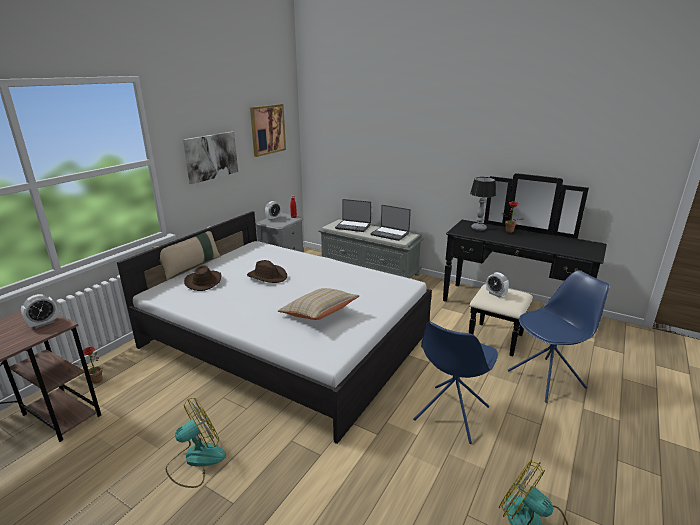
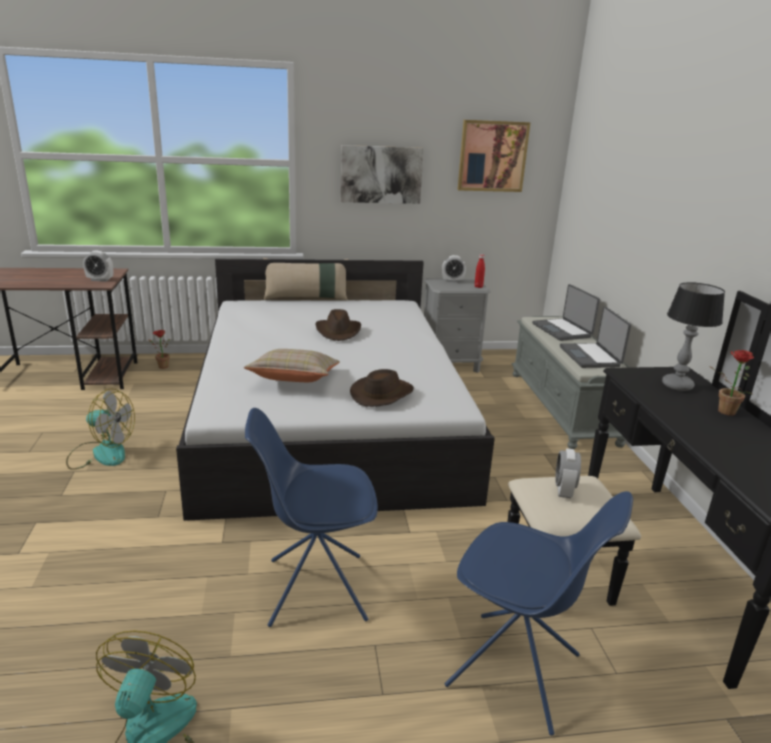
camera: 50 degrees right, 0 degrees up
(203, 281) = (281, 311): brown hat -> brown hat (382, 394)

